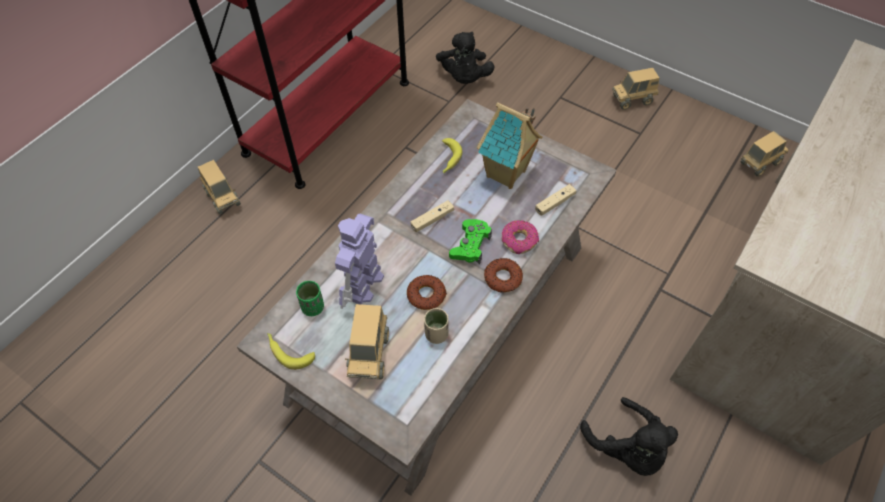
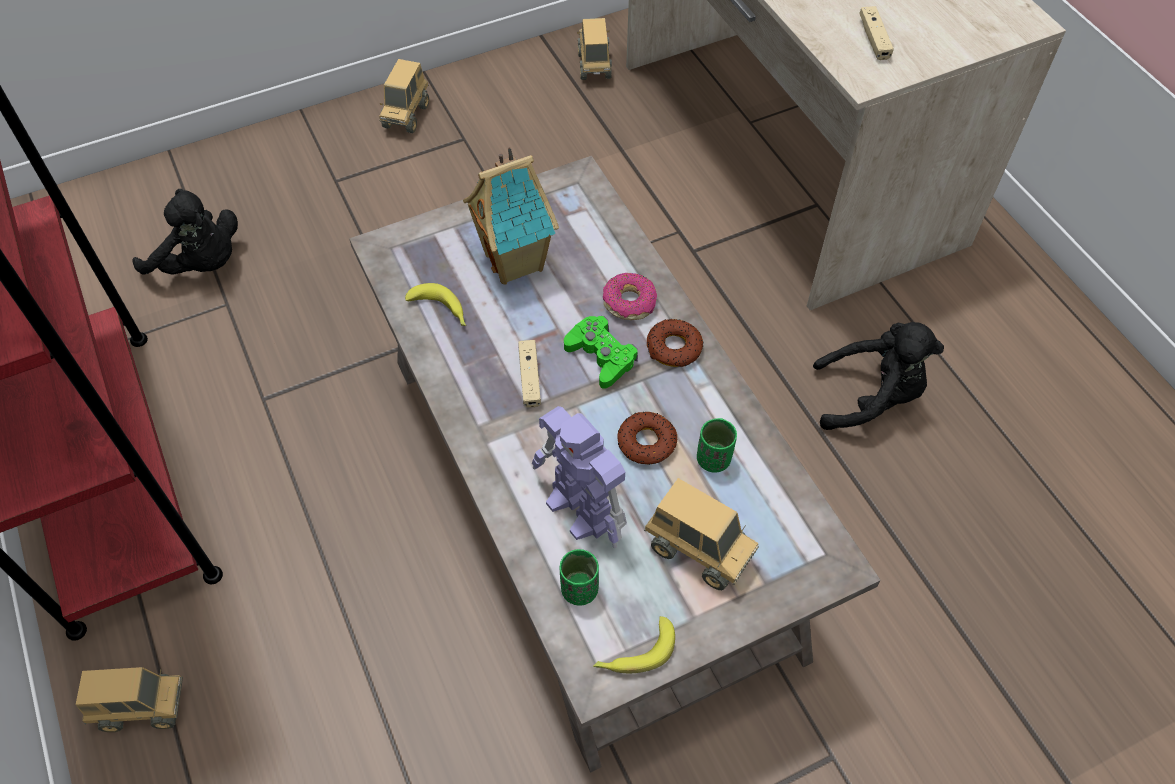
camera: 60 degrees left, 0 degrees up
(436, 334) = (713, 459): beige cup -> green cup
(555, 203) = (598, 238): beige game controller -> beige game controller (874, 39)

